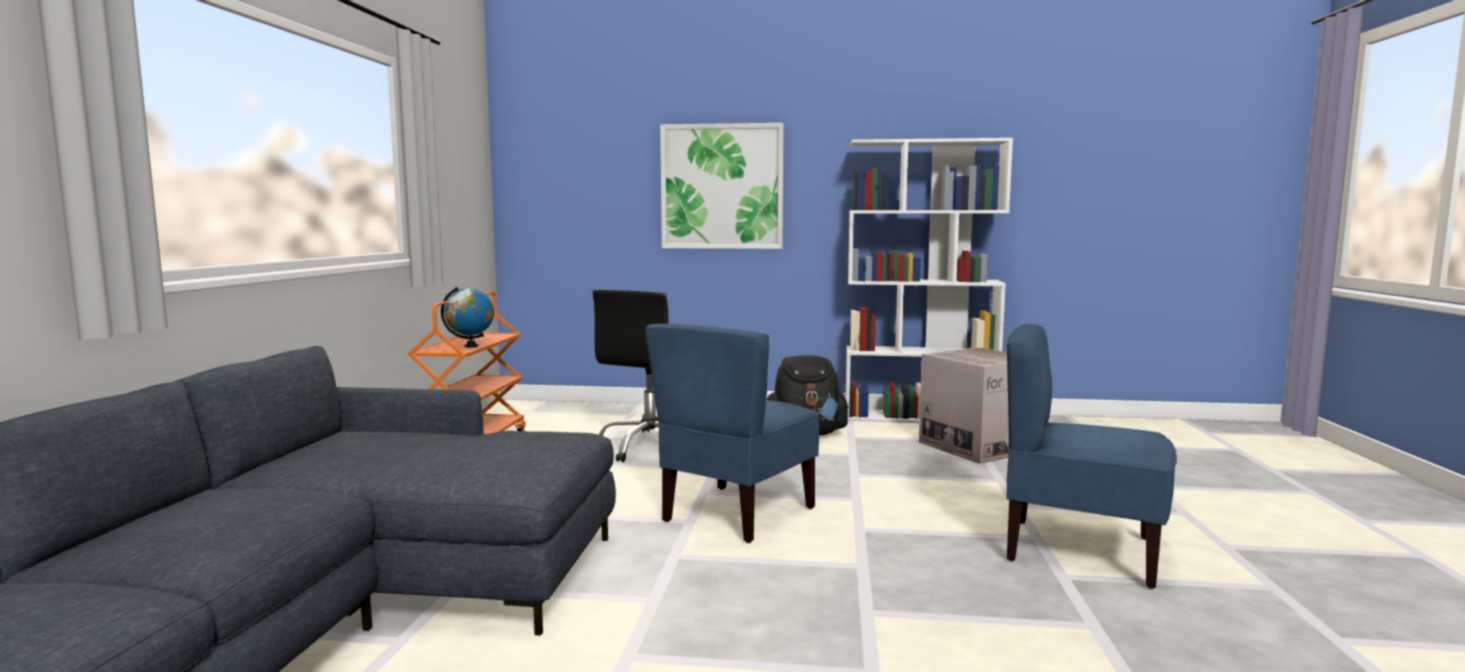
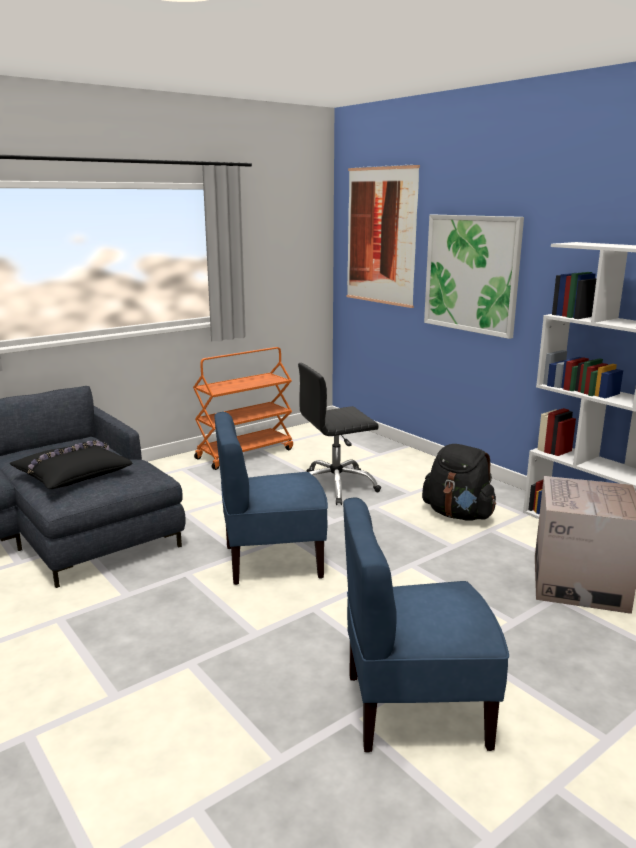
camera: 45 degrees right, 10 degrees up
(458, 457) = (72, 474): none -> black pillow
(471, 346) = (232, 388): globe -> none
(579, 153) = (381, 236): none -> picture
(1079, 550) = (415, 709): blue chair -> blue chair turned 75 degrees counterclockwise

